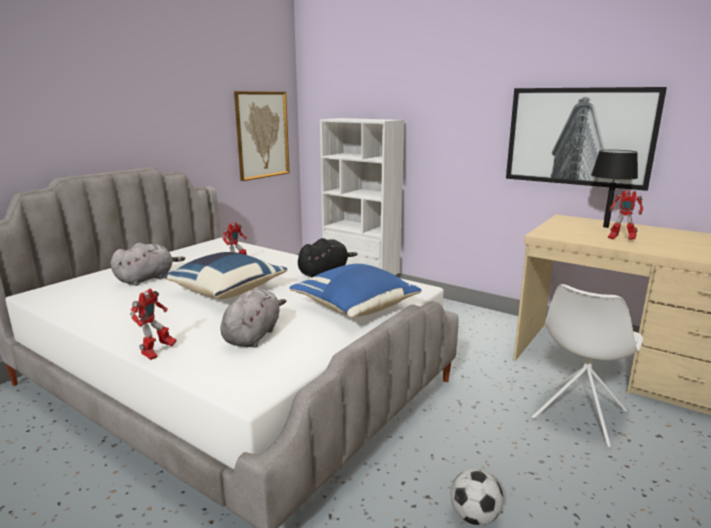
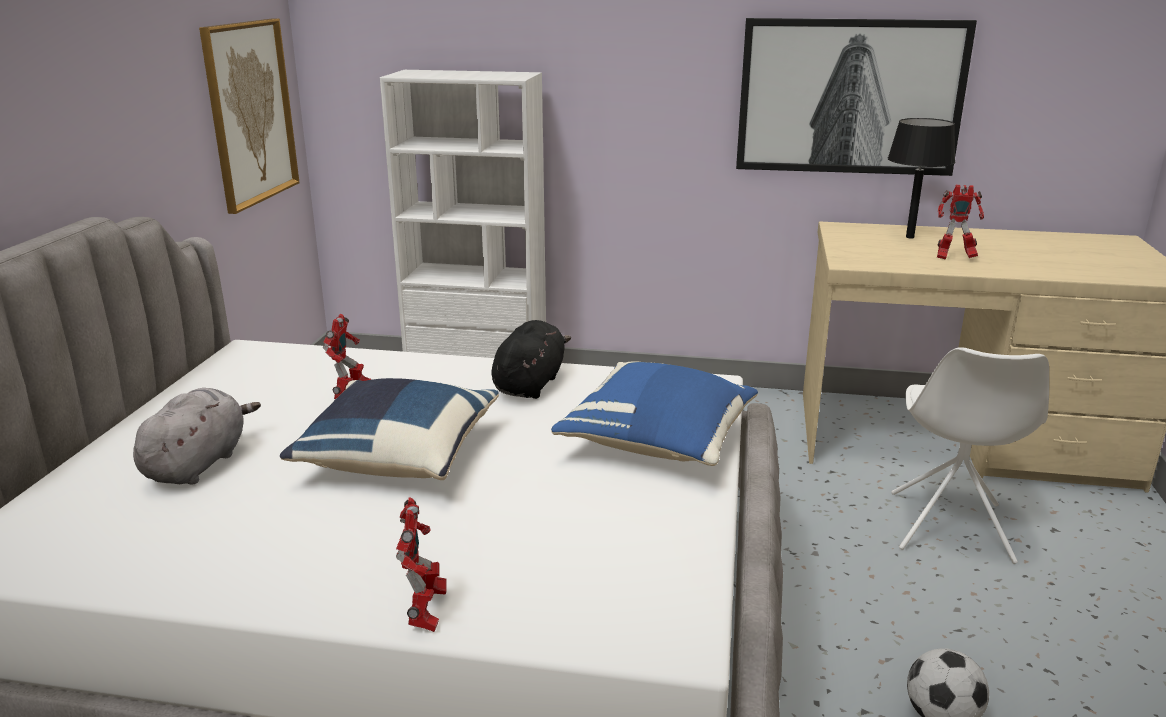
camera: 25 degrees left, 5 degrees up
(253, 335) = (555, 534): grey plush toy -> none

